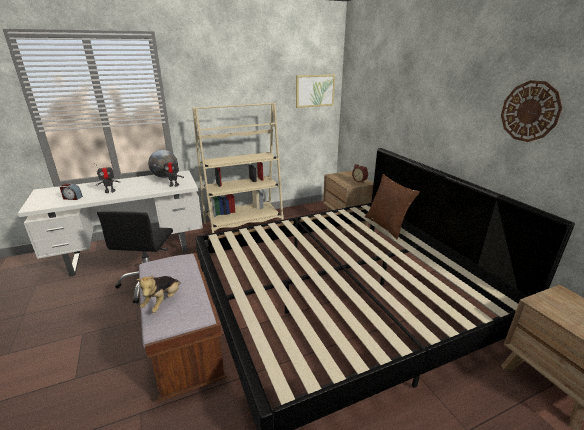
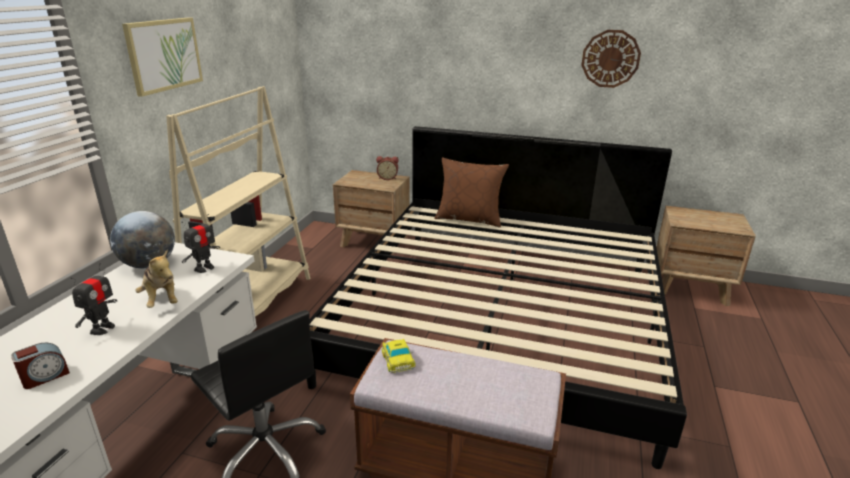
camera: 50 degrees left, 0 degrees up
(163, 302) = (488, 396): plush toy -> plush toy (161, 299)
(173, 262) = (397, 359): none -> toy car
(314, 90) = (276, 60): picture -> picture (164, 55)

